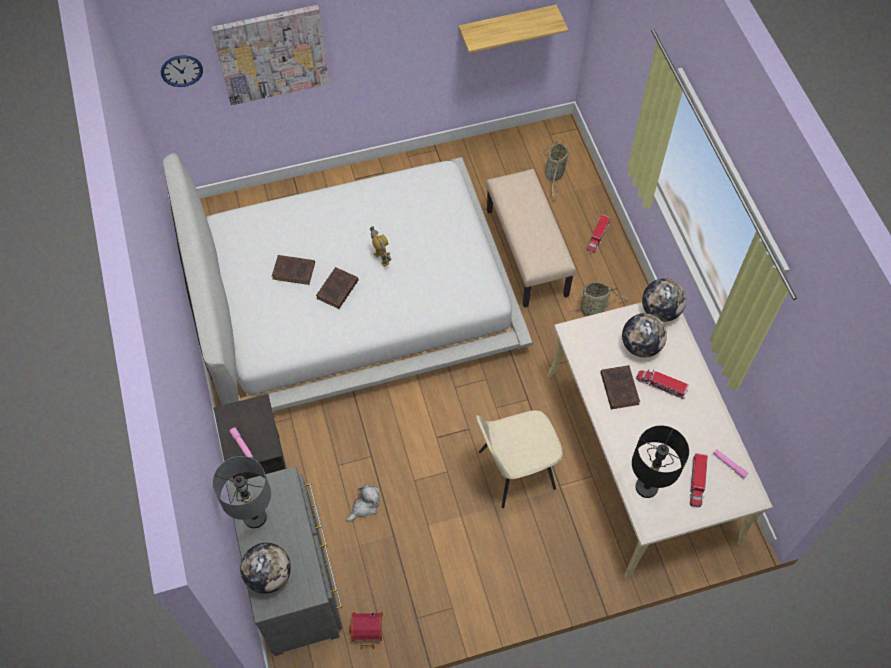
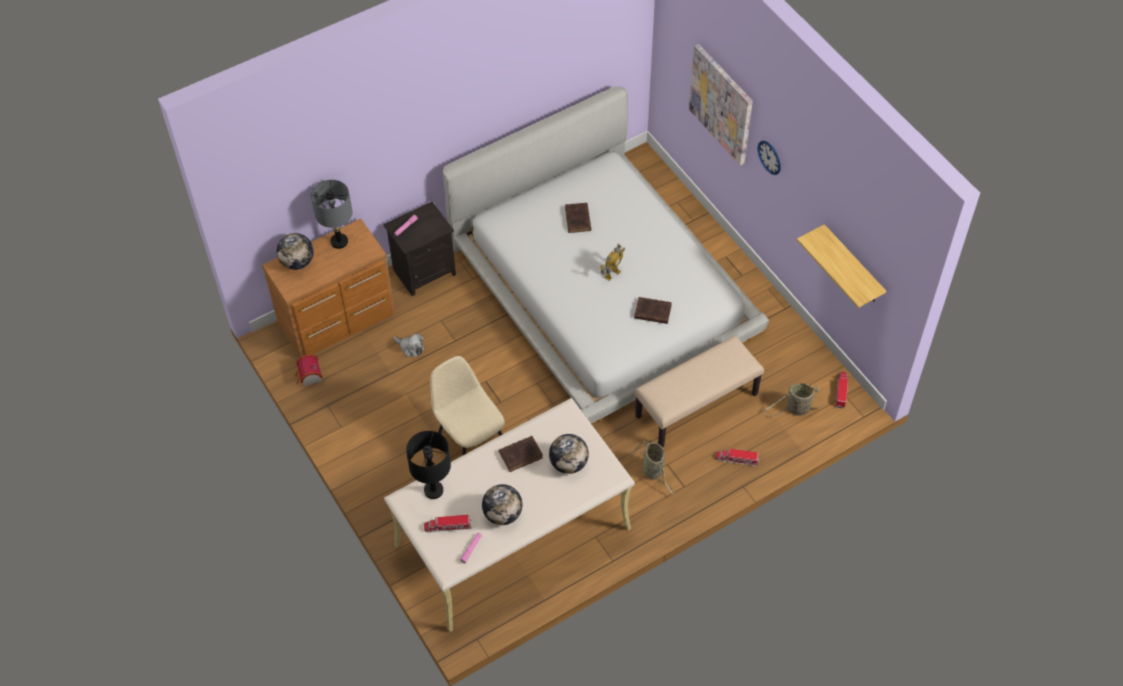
camera: 75 degrees right, 5 degrees down
(181, 70) = (677, 53): wall clock -> wall clock (769, 157)
(296, 580) = (339, 320): grey dresser -> brown dresser
(337, 290) = (569, 252): brown book -> brown book (651, 312)
(660, 311) = (610, 472): globe -> globe (503, 514)
(661, 385) = (533, 485): toy truck -> toy truck (841, 391)

